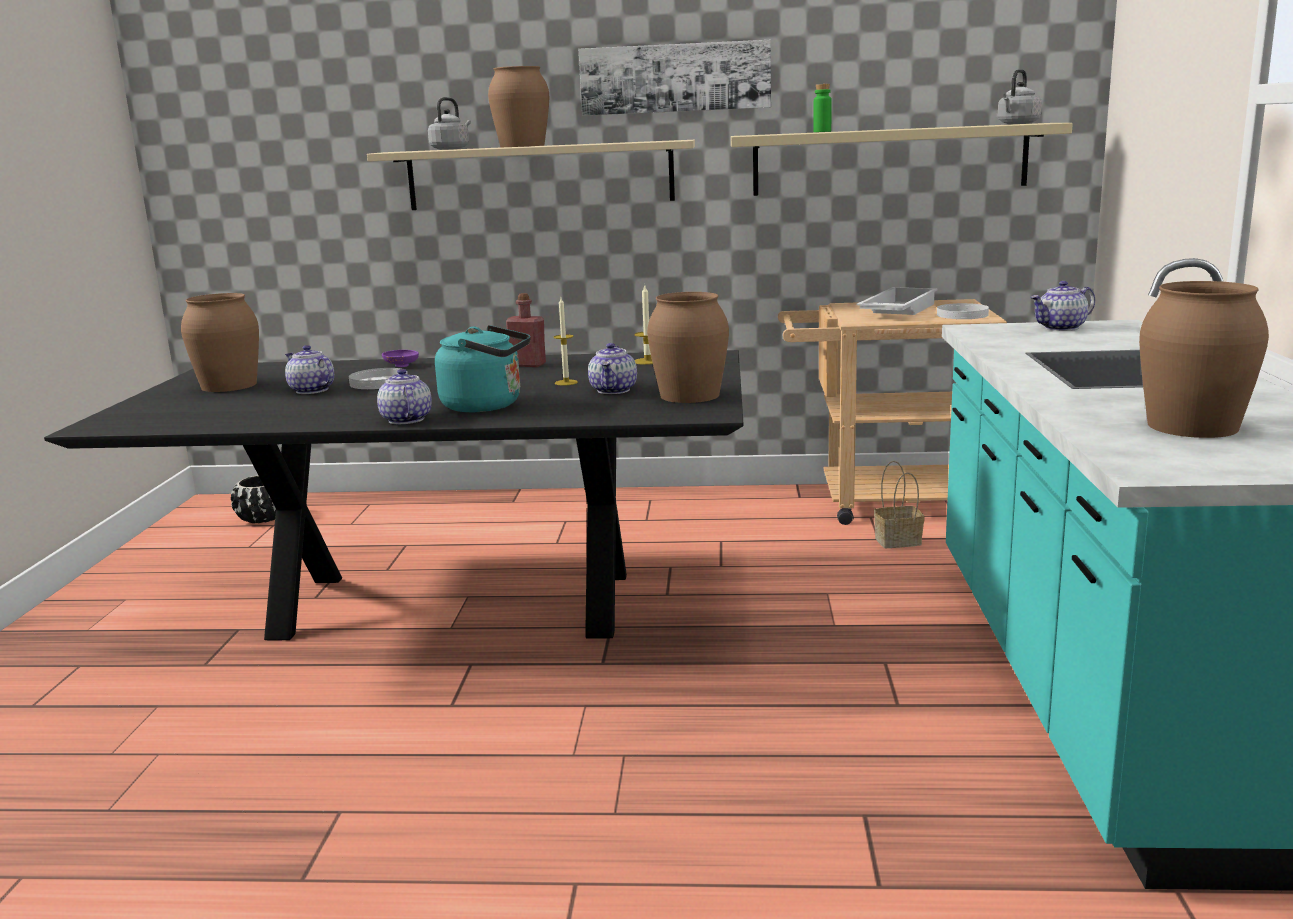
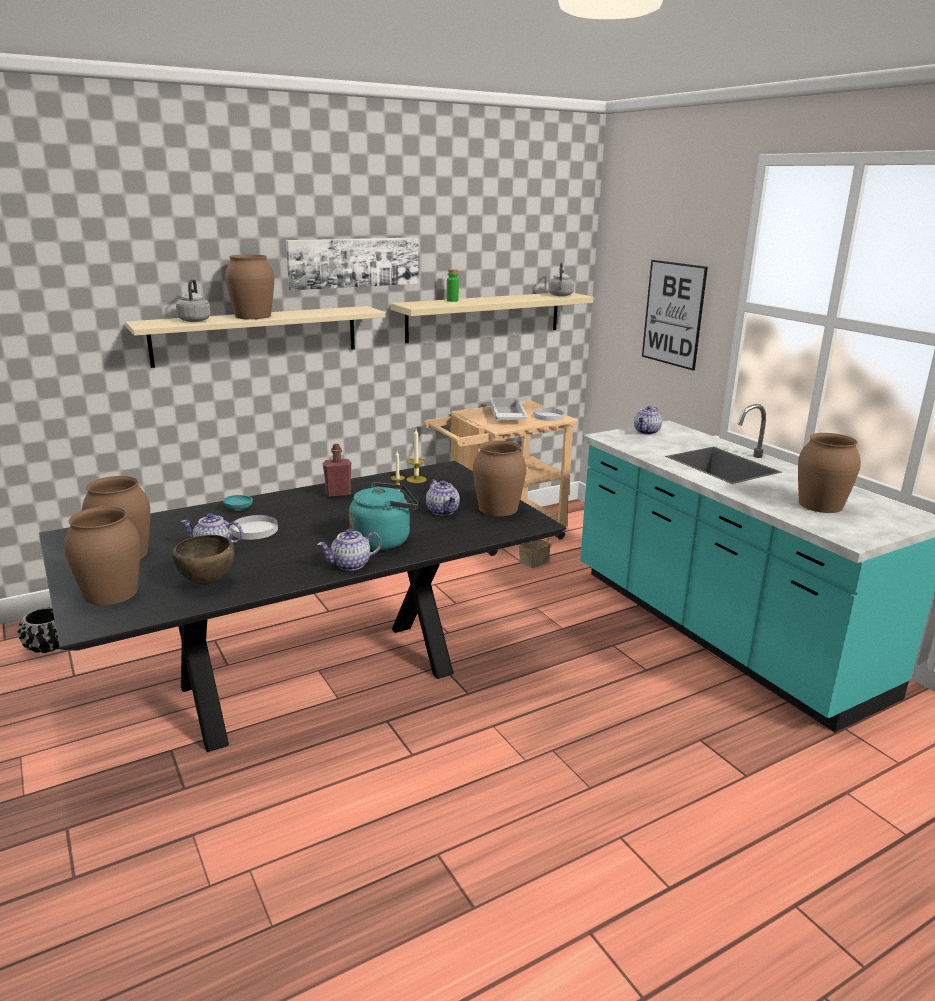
camera: 35 degrees left, 5 degrees up
(158, 409) = (110, 593): none -> brown vase
(247, 413) = (207, 582): none -> brown bowl
(401, 366) = (238, 509): purple bowl -> turquoise bowl
(405, 420) = (350, 565): teapot -> teapot turned 60 degrees counterclockwise
(1180, 135) = (673, 314): none -> picture

